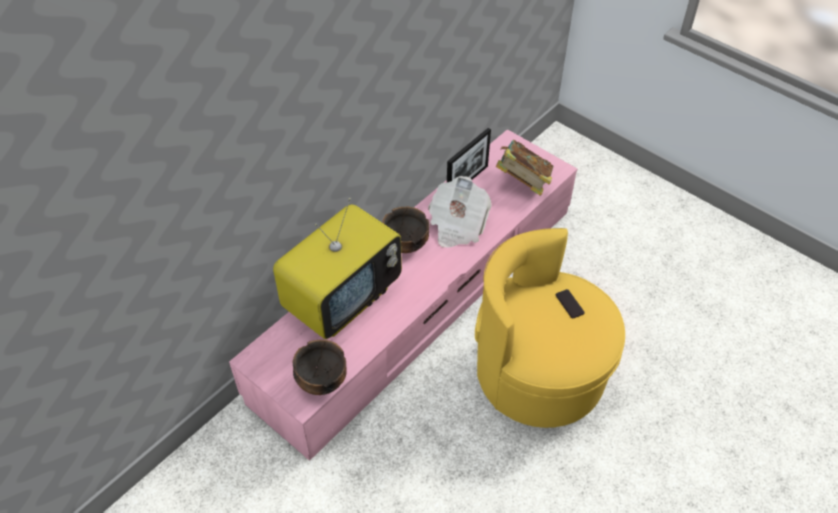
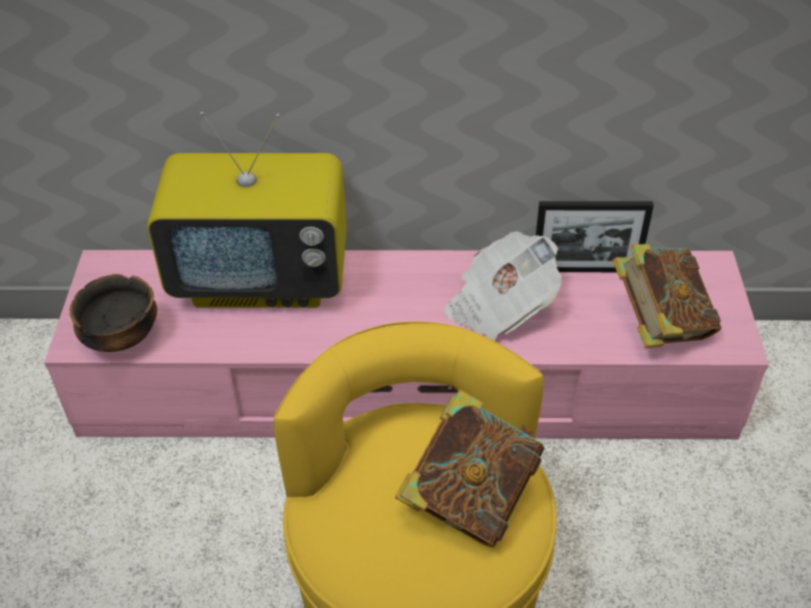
camera: 50 degrees right, 5 degrees down
(405, 244) = (409, 279): bowl -> none
(569, 304) = (469, 498): phone -> book

